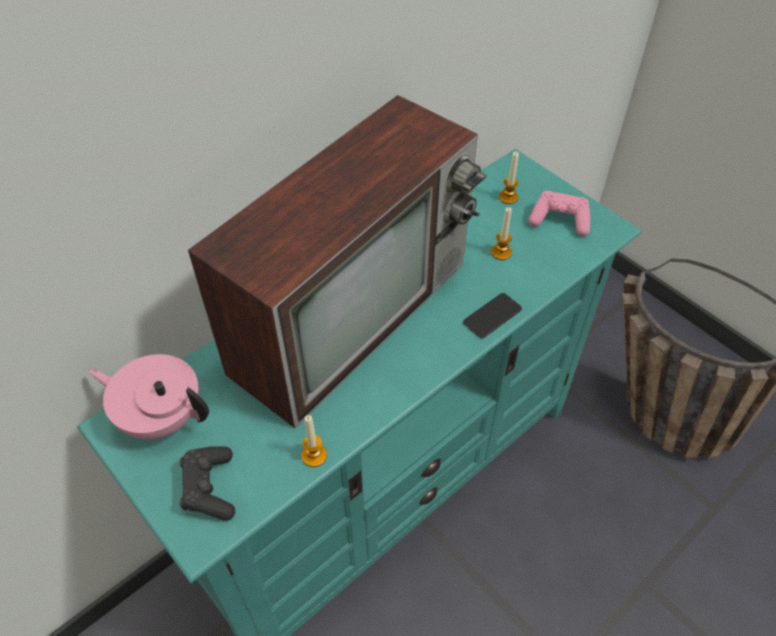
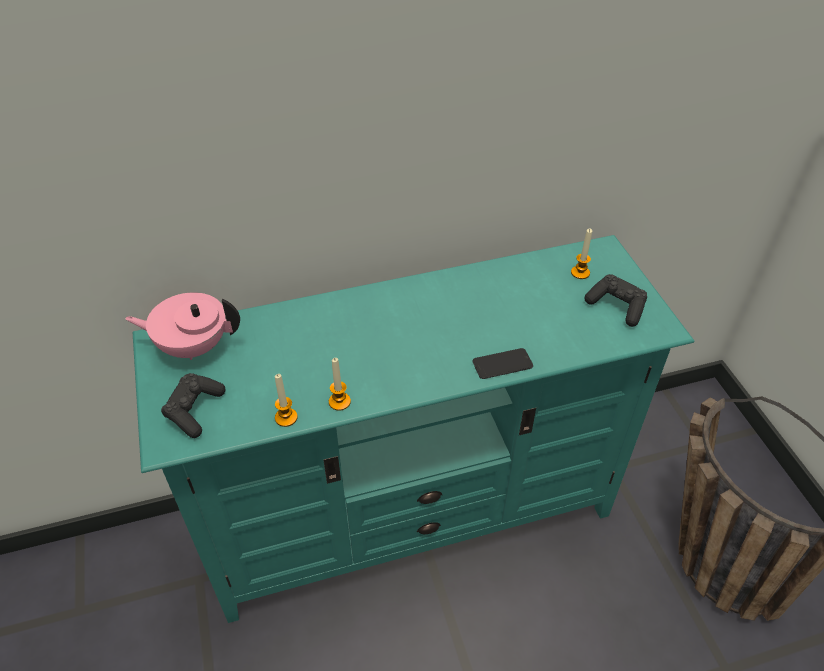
camera: 25 degrees right, 5 degrees down
(161, 416) = (193, 346): pink teapot -> pink teapot turned 45 degrees counterclockwise
(353, 312) = (385, 321): television -> none
(501, 252) = (544, 316): candle -> candle (339, 402)
(559, 221) = (616, 306): pink game controller -> black game controller

